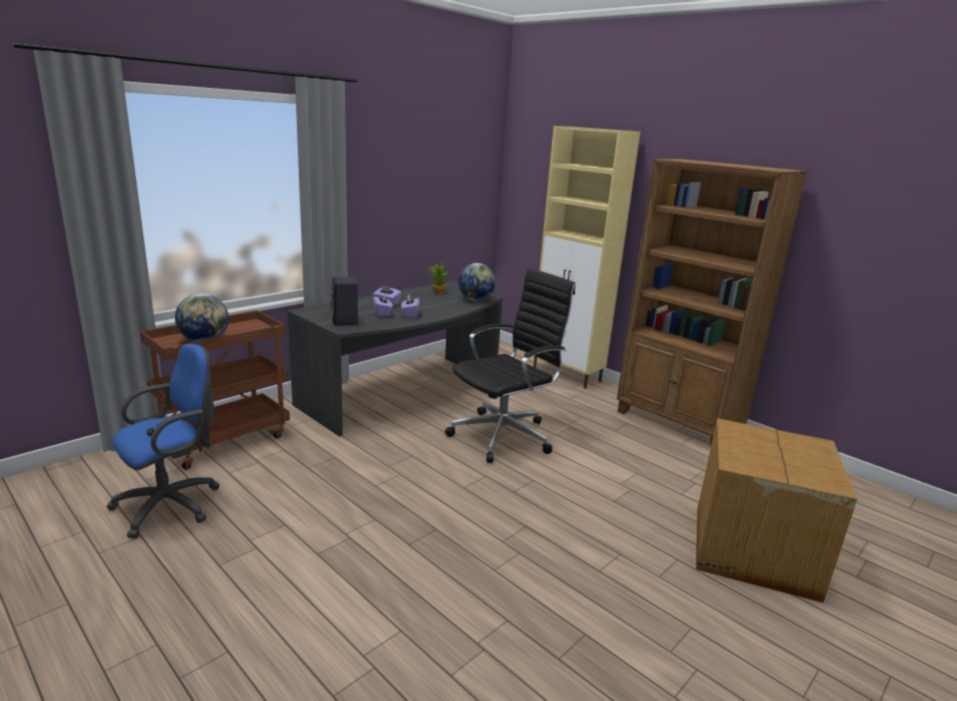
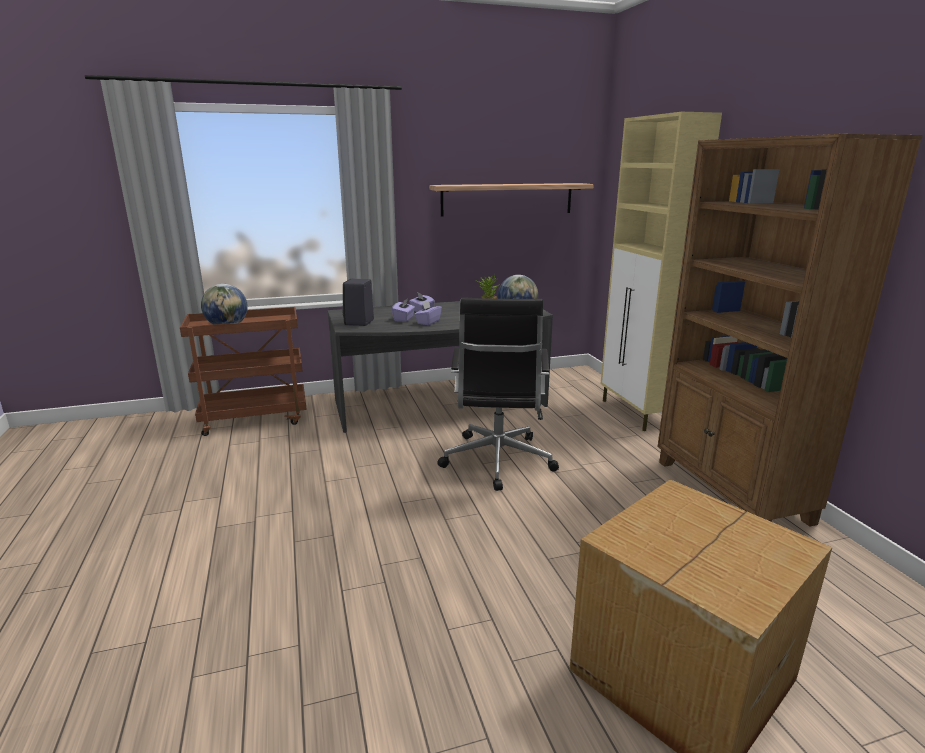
camera: 30 degrees right, 0 degrees up
(173, 504) = (167, 460): blue office chair -> none
(434, 189) = (507, 199): none -> shelf
(504, 435) = (497, 462): black office chair -> black office chair turned 105 degrees clockwise

